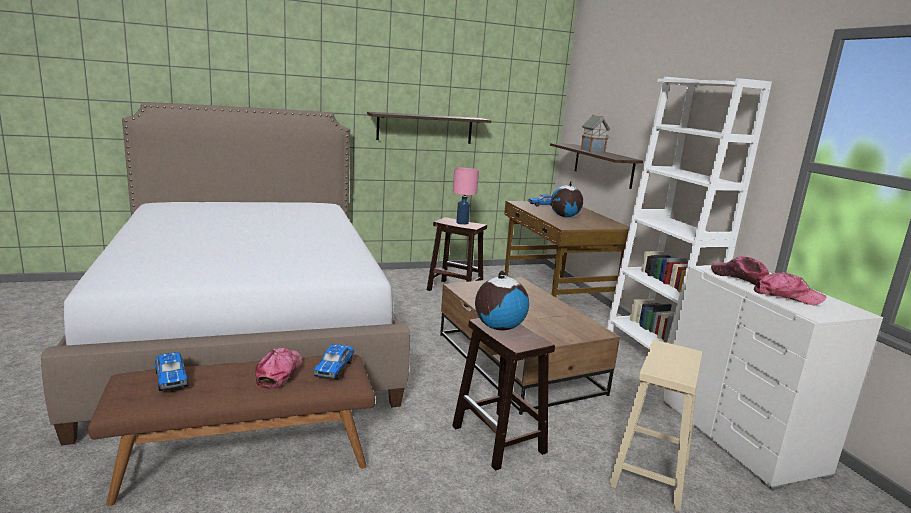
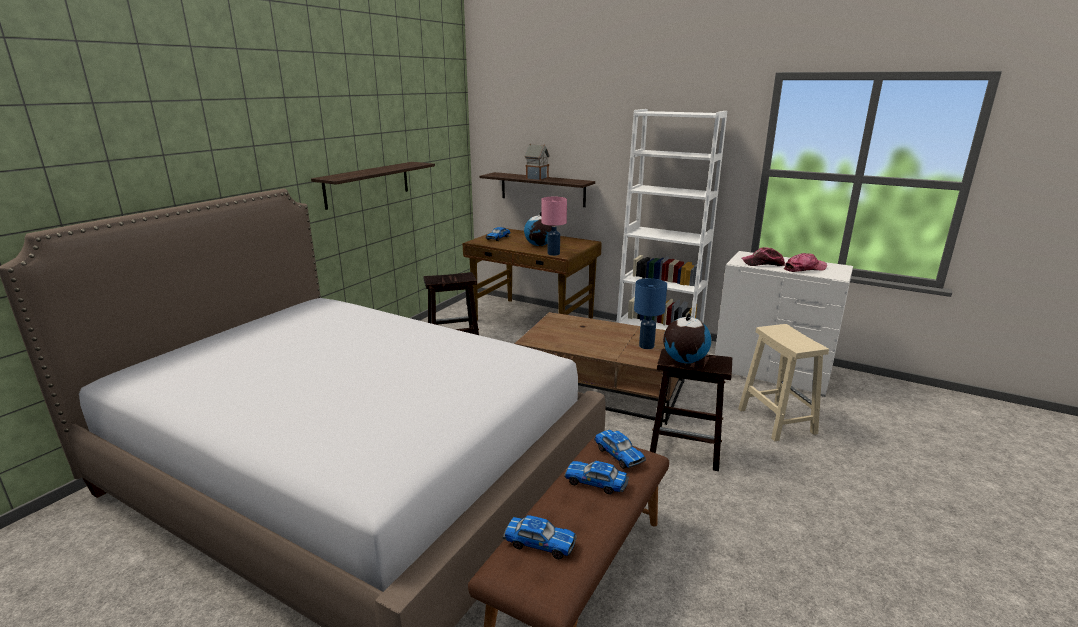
camera: 40 degrees left, 5 degrees up
(279, 372) = (596, 482): cap -> toy car
(462, 223) = (450, 277): pink table lamp -> pink table lamp (553, 254)
(549, 327) = (646, 346): none -> blue table lamp

